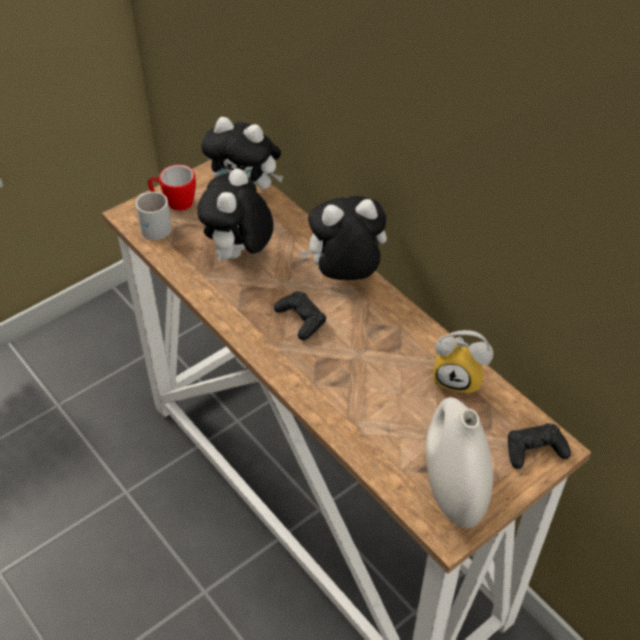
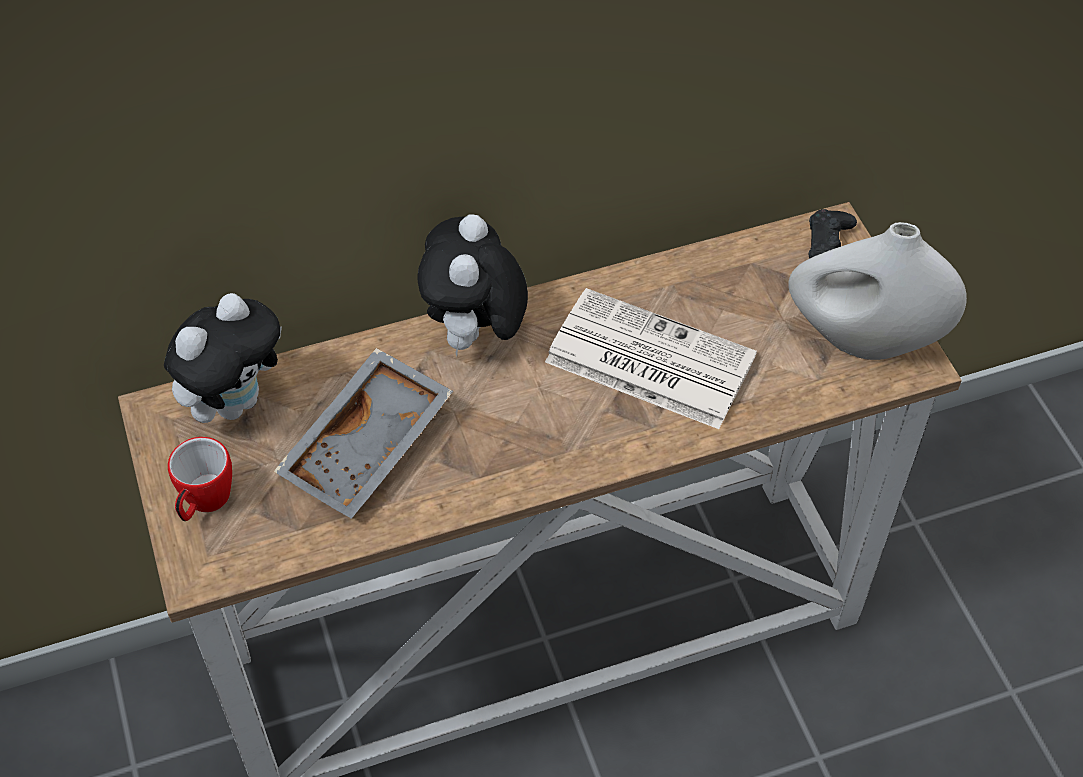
camera: 70 degrees left, 5 degrees up
(154, 225) = (242, 542): white mug -> none
(239, 255) = (369, 447): plush toy -> grey tray
(301, 319) = (533, 408): black game controller -> none
(369, 366) = (647, 359): none -> newspaper
(459, 378) = (702, 276): alarm clock -> none

